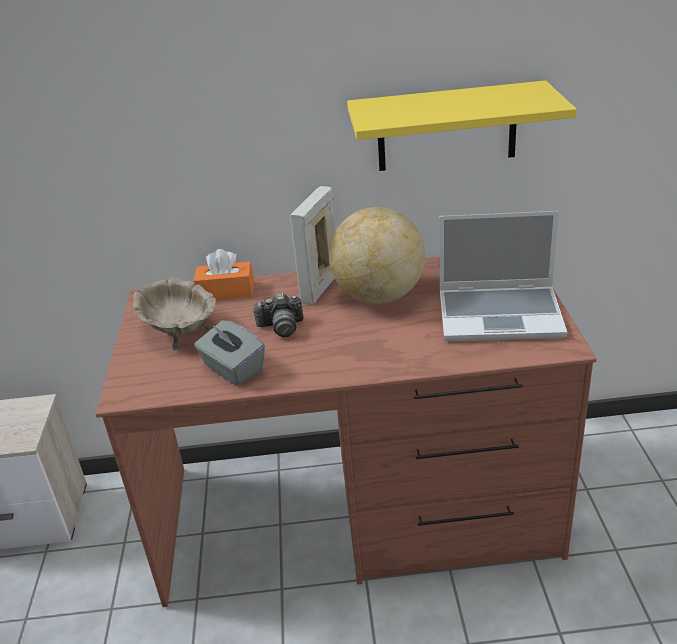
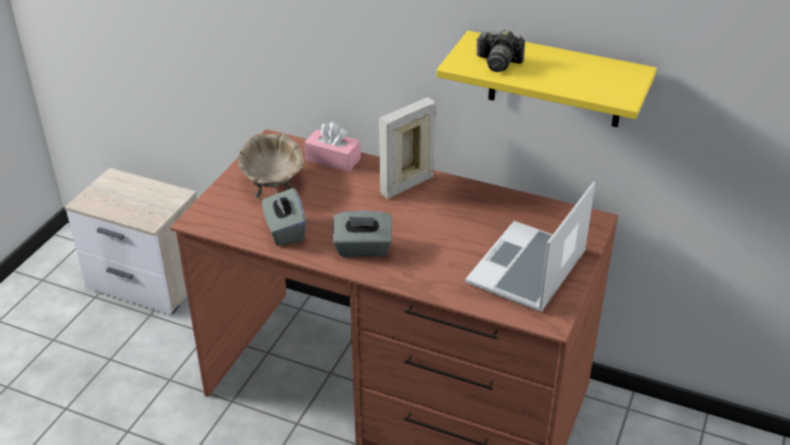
camera: 25 degrees right, 5 degrees up
(226, 291) = (333, 159): orange tissue box -> pink tissue box
(281, 327) = (348, 209): camera -> camera (498, 62)
(329, 355) = (362, 249): none -> grey tissue box
(379, 296) = (445, 212): globe -> none
(501, 315) = (528, 270): laptop -> laptop turned 90 degrees clockwise

